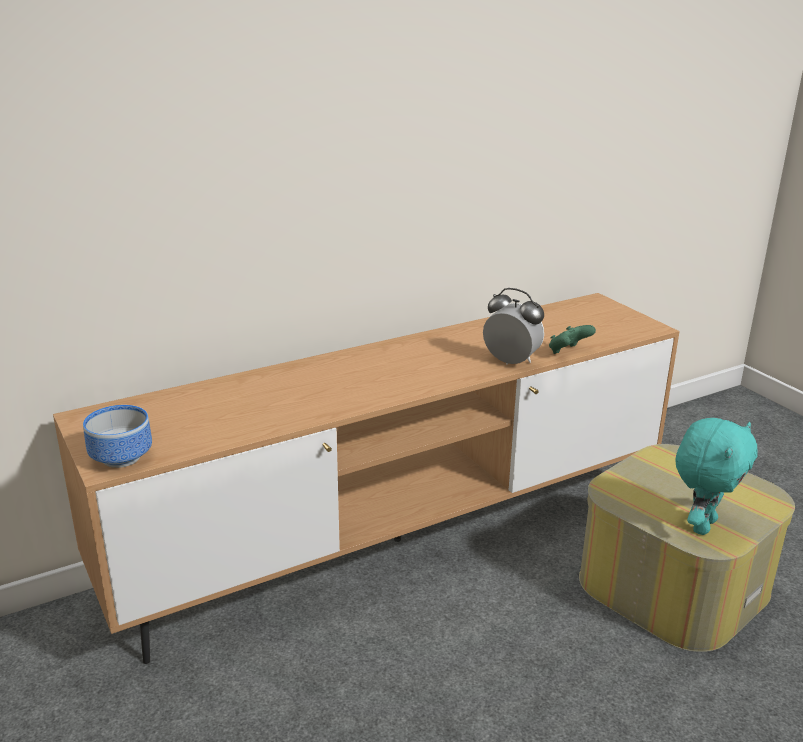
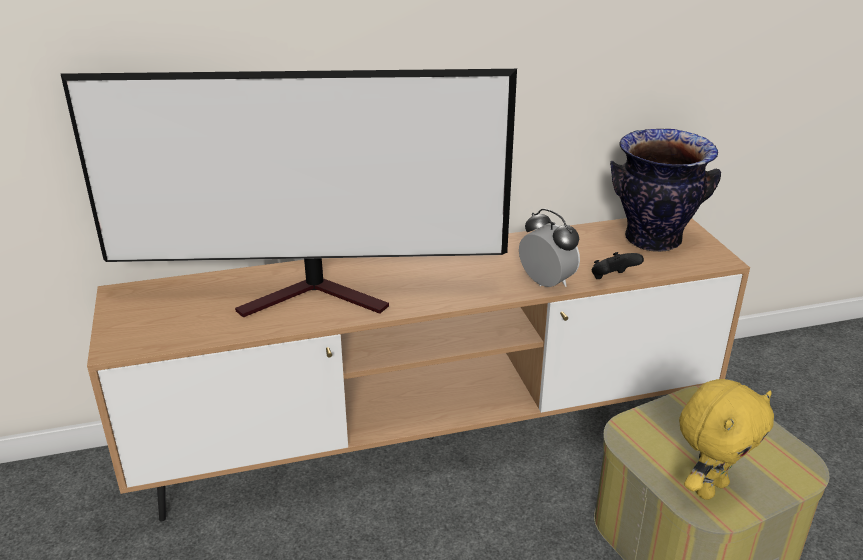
camera: 15 degrees right, 5 degrees up
(120, 456) = (131, 339): bowl -> none
(299, 396) = (318, 296): none -> television
(568, 352) = (612, 279): green game controller -> black game controller
(586, 318) = (653, 240): none -> vase
(702, 525) = (710, 488): turquoise plush toy -> yellow plush toy

